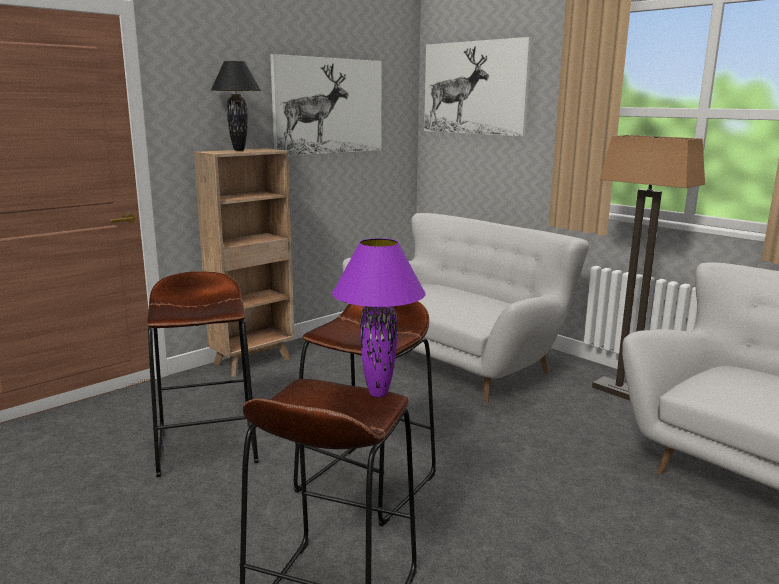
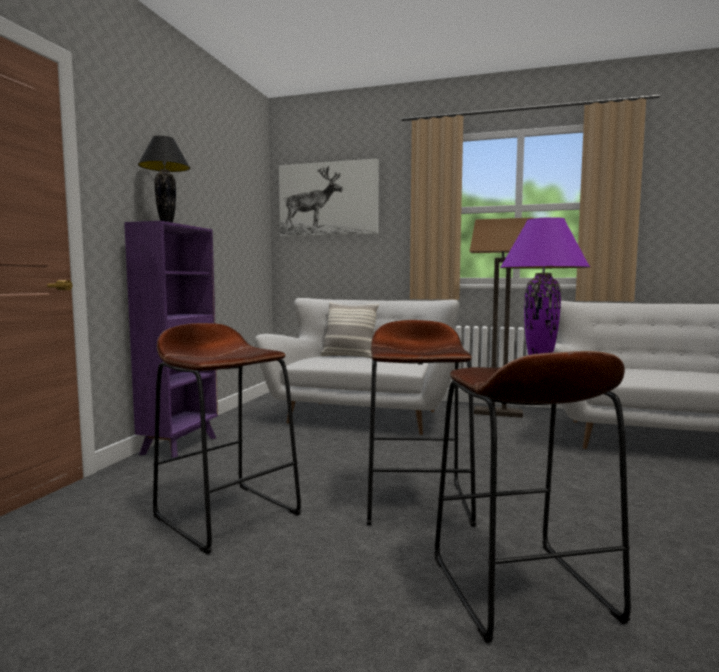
camera: 30 degrees left, 10 degrees down
(254, 361) = (181, 445): brown bookcase -> purple bookcase
(328, 106) = (219, 202): picture -> none
(455, 290) = (348, 356): none -> pillow

